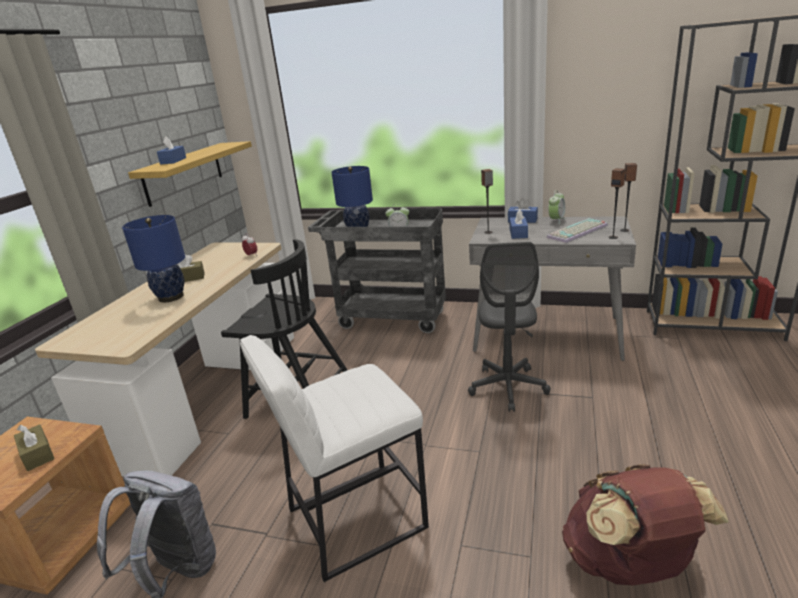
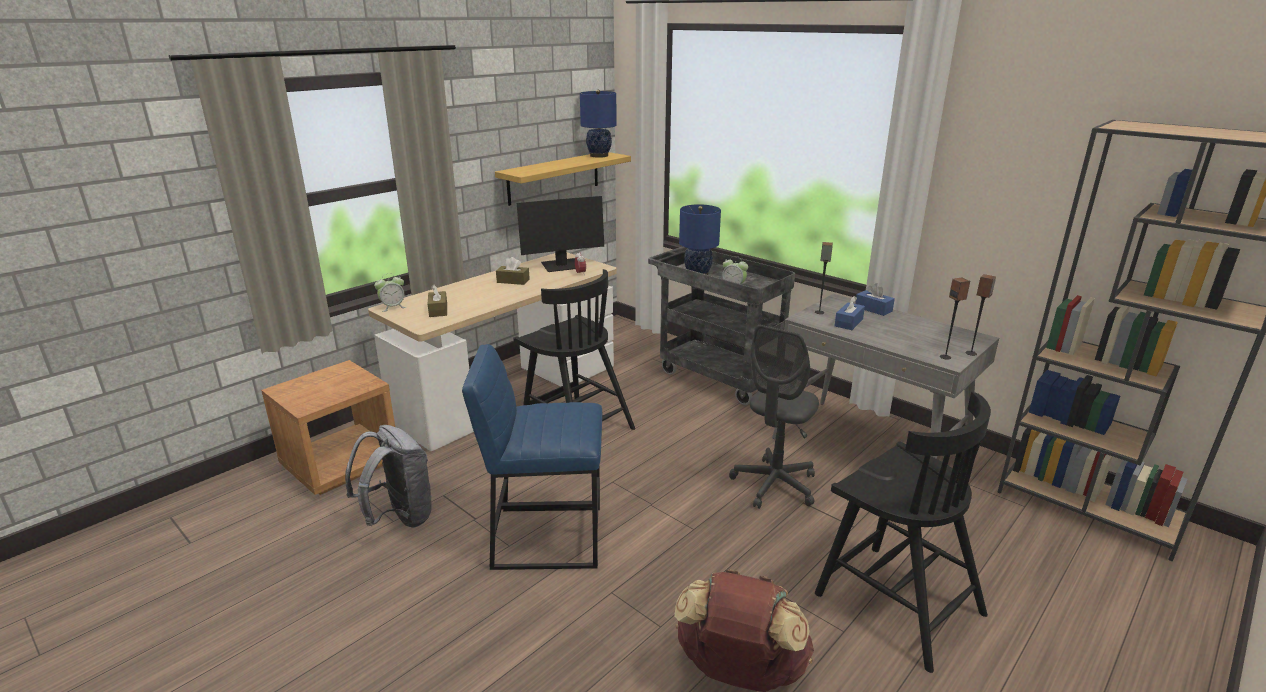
camera: 25 degrees right, 0 degrees up
(37, 454) = (338, 389): brown tissue box -> brown tissue box (438, 310)
(171, 297) = (486, 294): blue table lamp -> blue table lamp (599, 155)
(173, 161) = (540, 166): blue tissue box -> none
(226, 254) = (562, 266): none -> monitor
(354, 519) = (545, 537): white chair -> blue chair
(556, 220) = (909, 320): alarm clock -> alarm clock (393, 307)
(578, 232) = (915, 340): keyboard -> none
(674, 443) = (895, 601): none -> black chair

